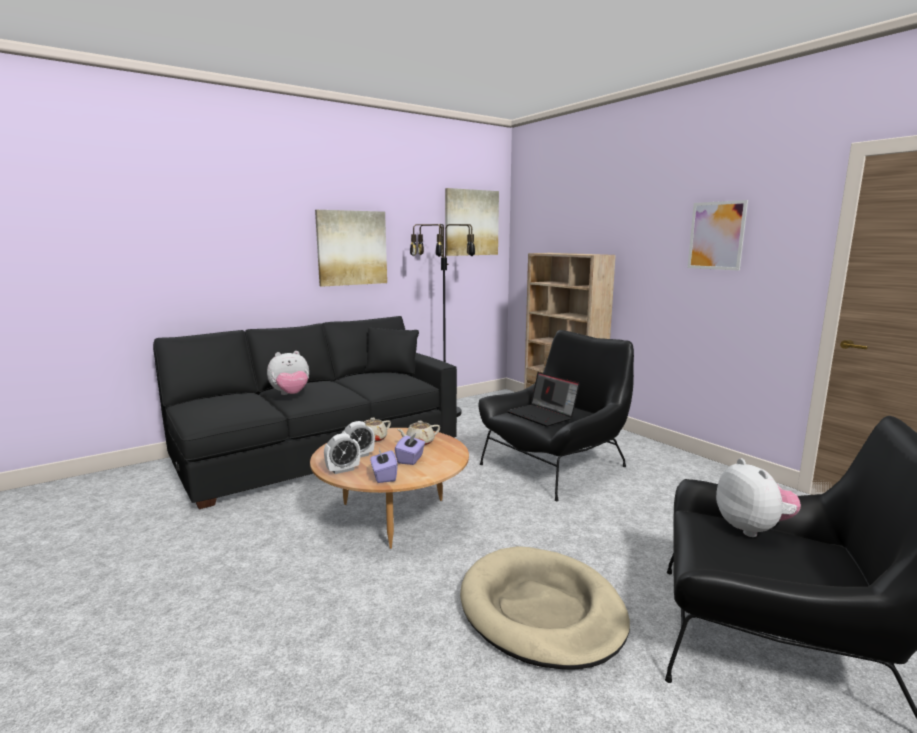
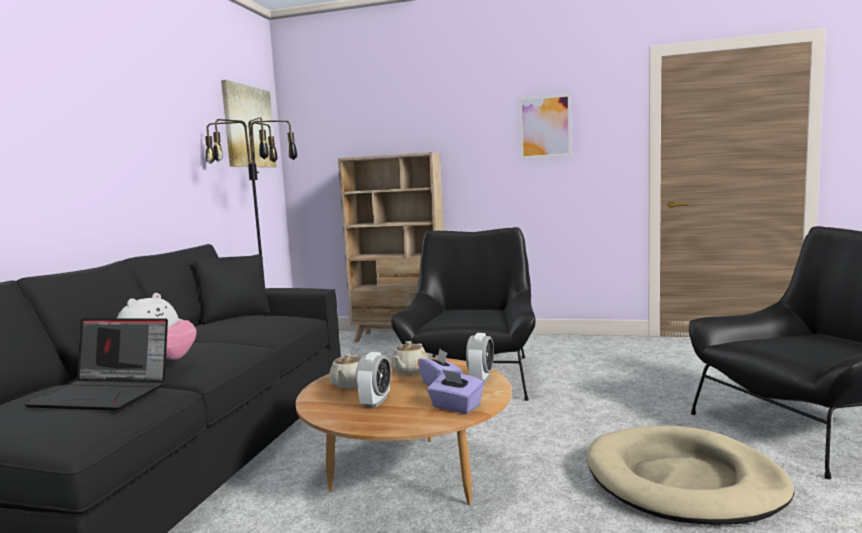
camera: 40 degrees left, 5 degrees down
(343, 470) = (396, 419): alarm clock -> alarm clock (481, 379)
(352, 248) = (131, 150): picture -> none
(543, 415) = (466, 318): laptop -> laptop (106, 393)
(752, 529) = (770, 339): plush toy -> none

